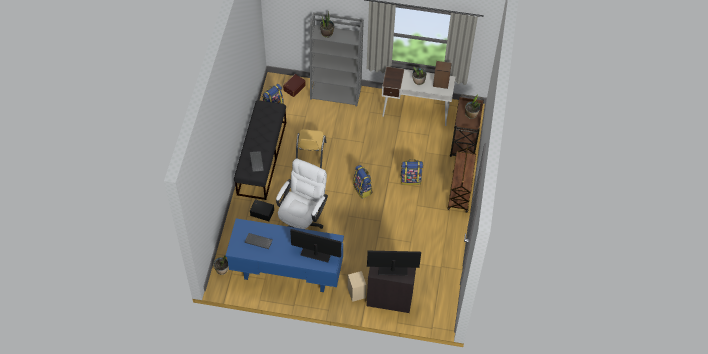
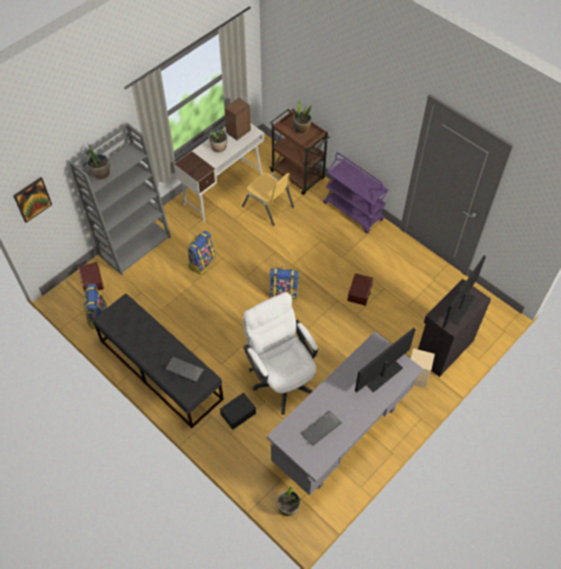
camera: 55 degrees left, 0 degrees up
(281, 14) = (32, 199): none -> picture
(286, 273) = (341, 435): blue desk -> grey desk
(310, 154) = (196, 316): yellow chair -> yellow chair (268, 207)
(396, 230) = (360, 292): none -> brown storage box
(410, 179) = (305, 243): backpack -> backpack (202, 262)
(460, 192) = (353, 211): brown cart -> purple cart

